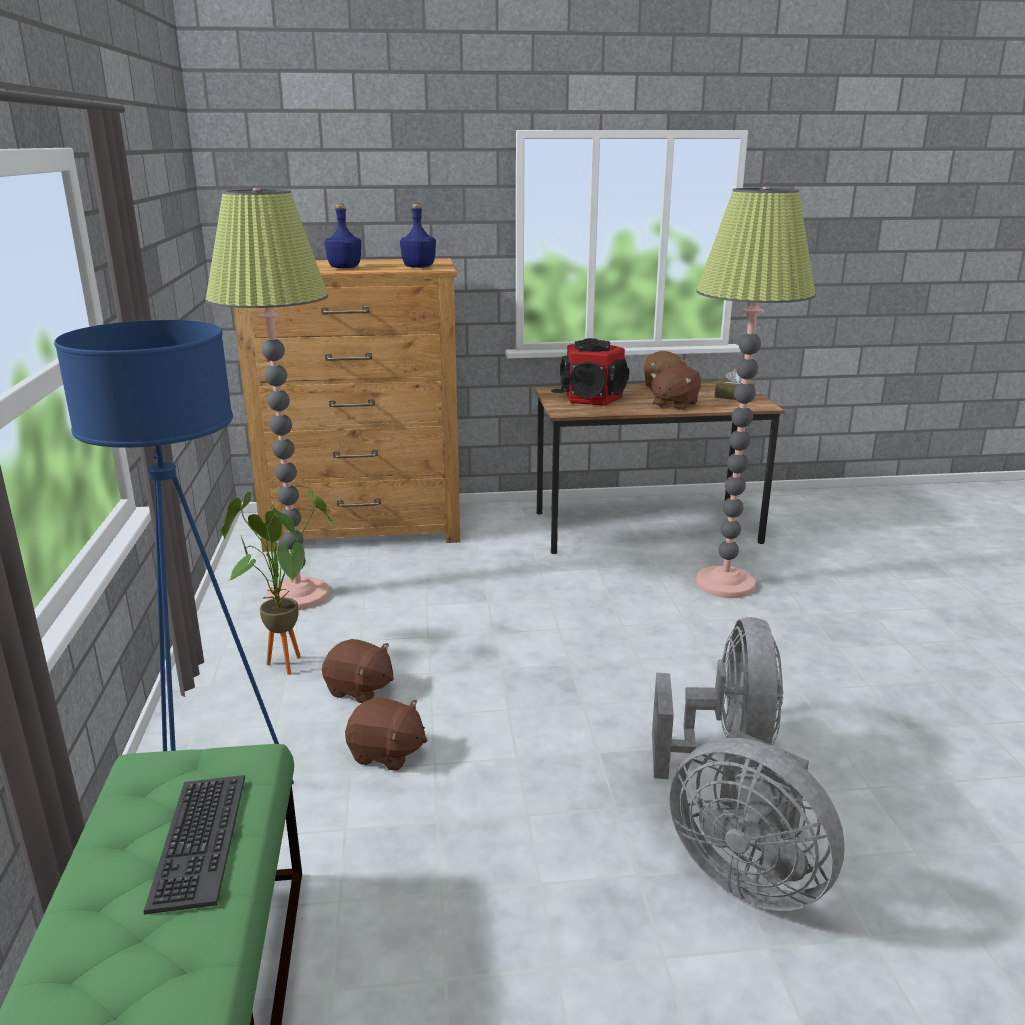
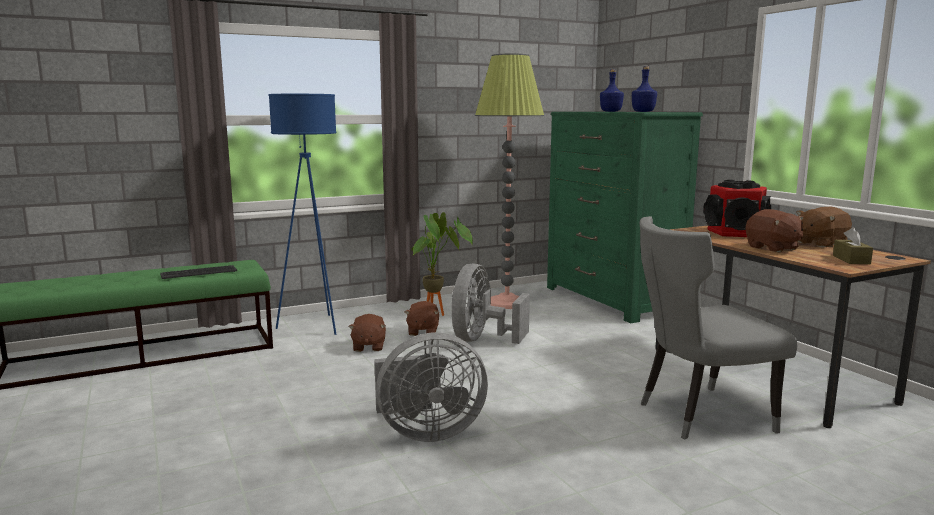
camera: 70 degrees right, 10 degrees down
(365, 528) = (611, 300): brown dresser -> green dresser
(674, 405) = (772, 248): brown plush toy -> brown plush toy turned 135 degrees counterclockwise
(725, 584) = (698, 415): floor lamp -> grey chair
(748, 874) = (295, 448): grey fan -> grey fan (482, 339)

